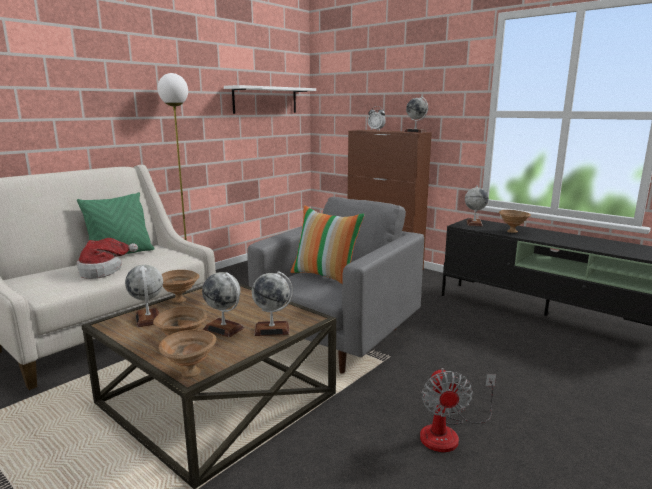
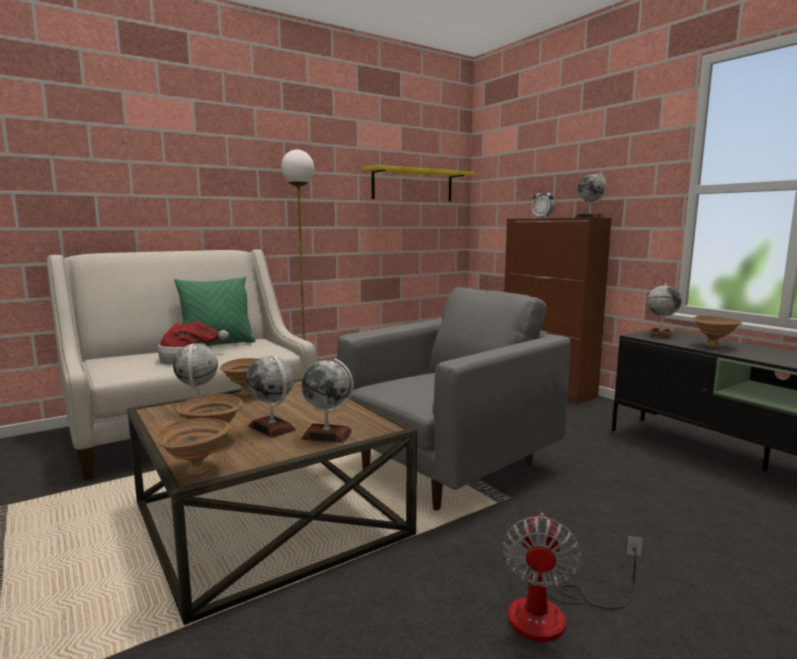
camera: 15 degrees right, 5 degrees down
(265, 100) = (413, 185): white shelf -> yellow shelf
(325, 276) = (432, 382): pillow -> none

